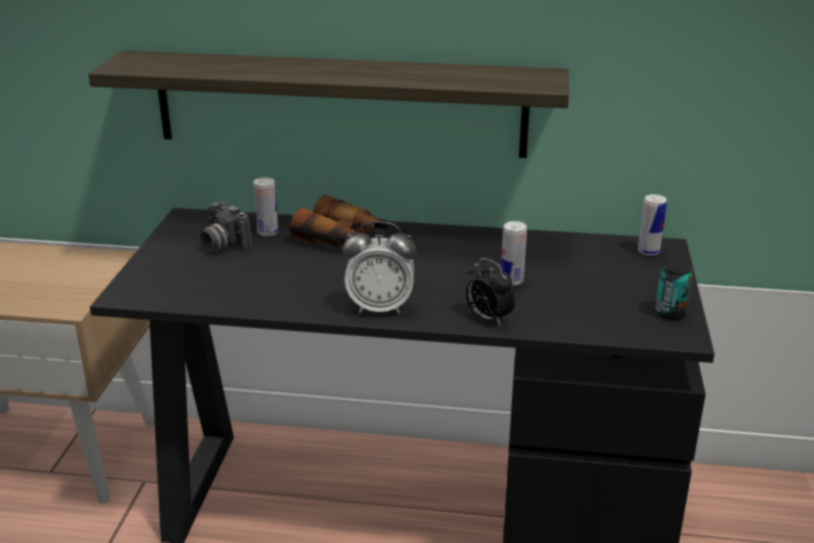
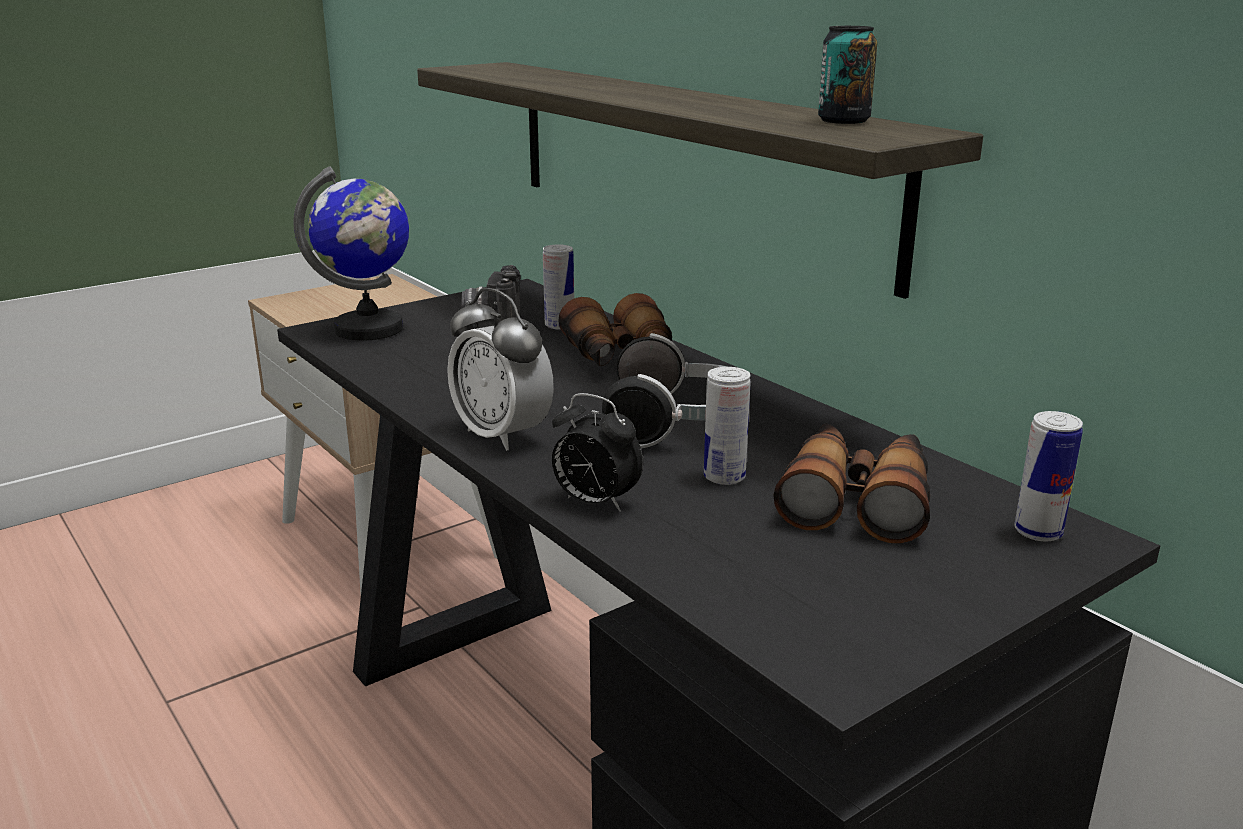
camera: 45 degrees right, 5 degrees down
(157, 281) = (369, 329): none -> globe
(442, 265) = (676, 424): none -> headphones
(488, 318) = (594, 503): alarm clock -> alarm clock turned 60 degrees counterclockwise
(573, 267) = (857, 499): none -> binoculars
(670, 313) = (889, 630): can -> can (843, 120)

